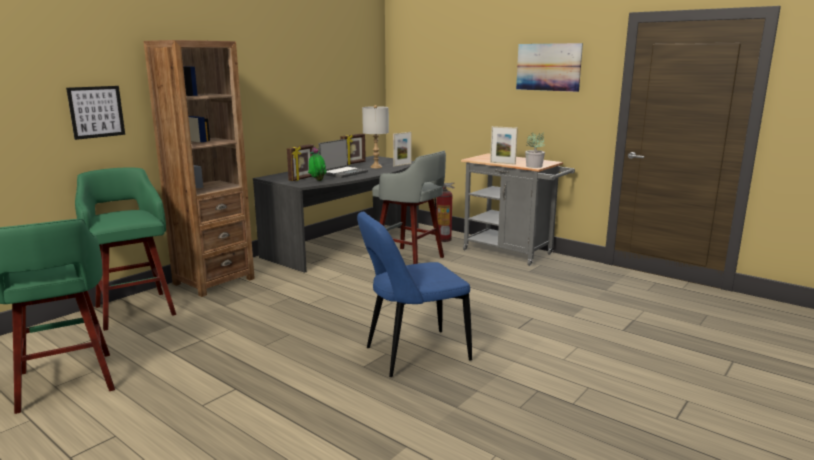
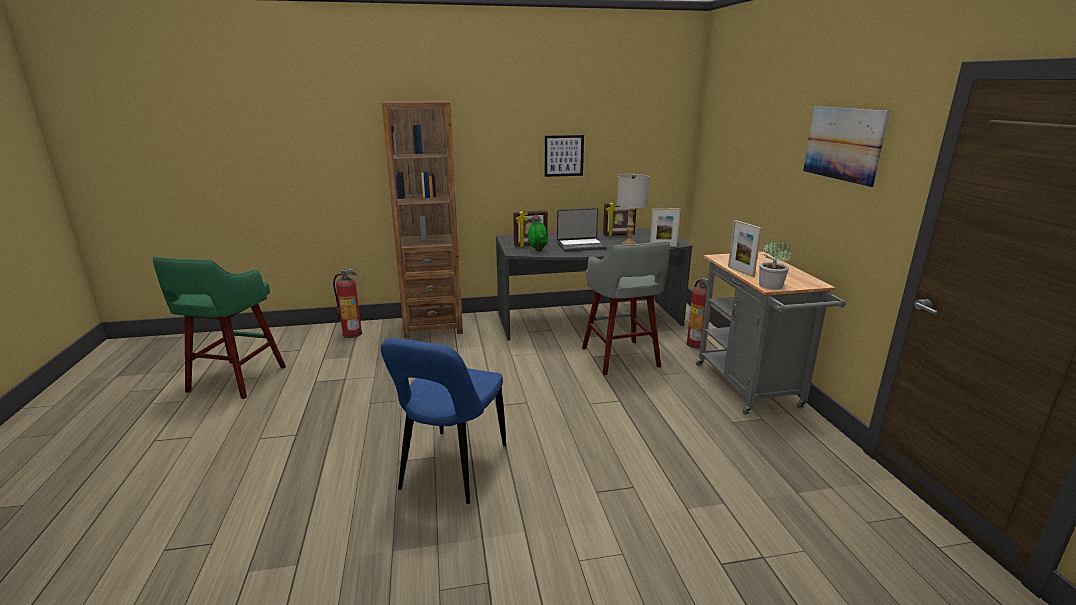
camera: 40 degrees right, 5 degrees up
(96, 112) = (343, 163): picture -> picture (564, 155)
(135, 309) = (352, 334): green stool -> fire extinguisher
(412, 354) = (451, 470): blue chair -> blue chair turned 90 degrees counterclockwise

